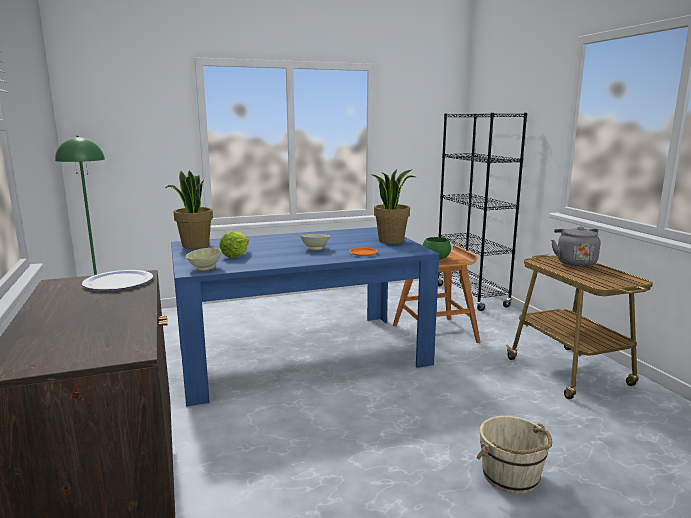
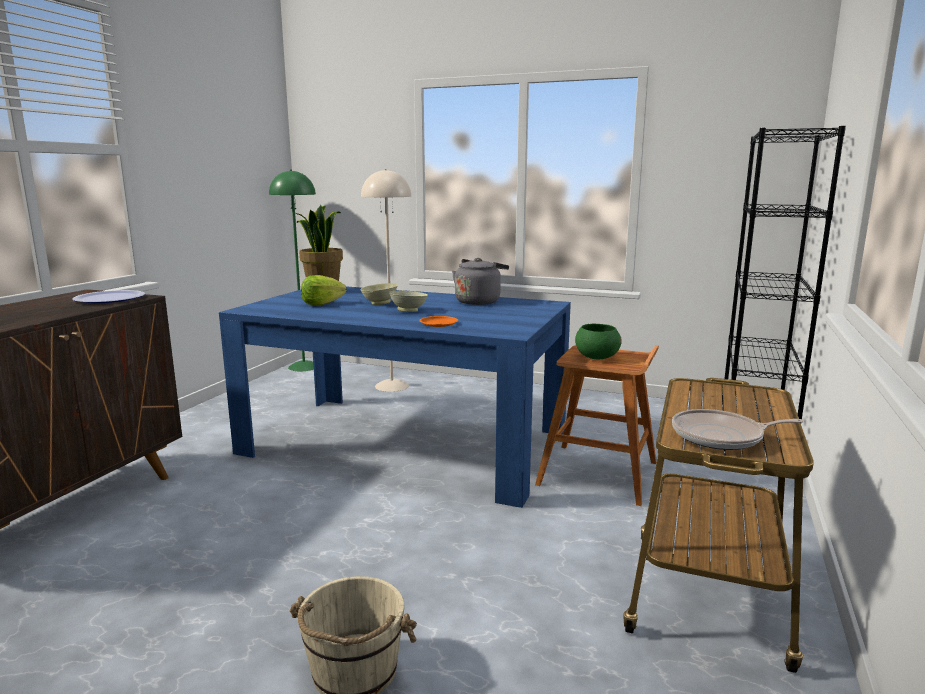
camera: 40 degrees right, 0 degrees up
(204, 268) = (261, 309): beige bowl -> beige bowl (379, 303)
(213, 319) = (392, 386): none -> beige floor lamp
(391, 240) = (519, 317): potted plant -> none
(574, 262) = (750, 401): grey kettle -> grey kettle (479, 301)
(607, 279) = (721, 436): none -> frying pan

